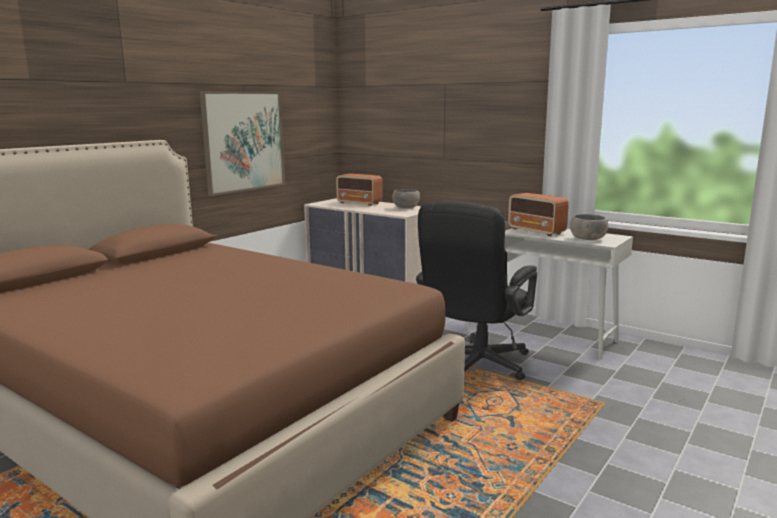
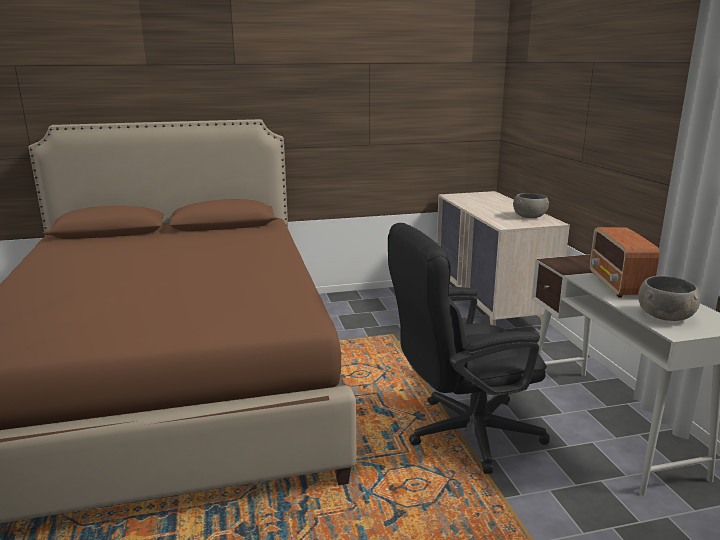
camera: 40 degrees right, 5 degrees up
(244, 141) = (364, 123): picture -> none
(360, 203) = (494, 202): radio -> none

